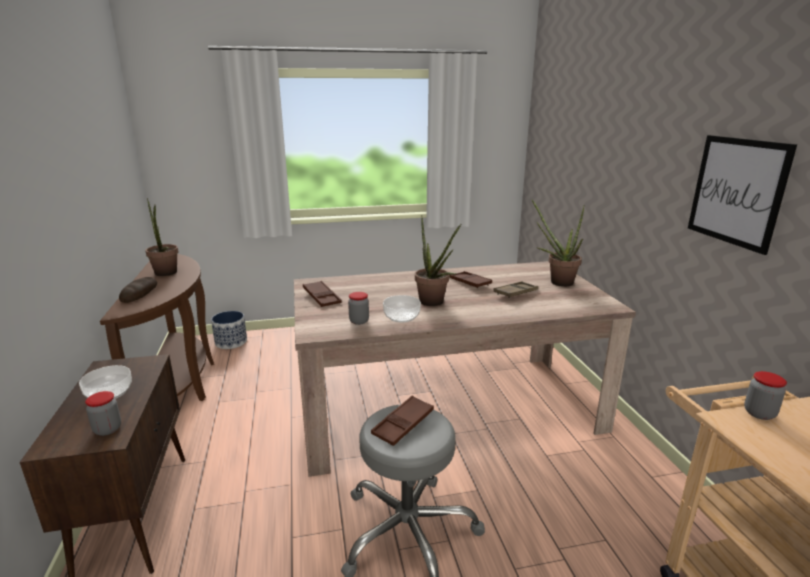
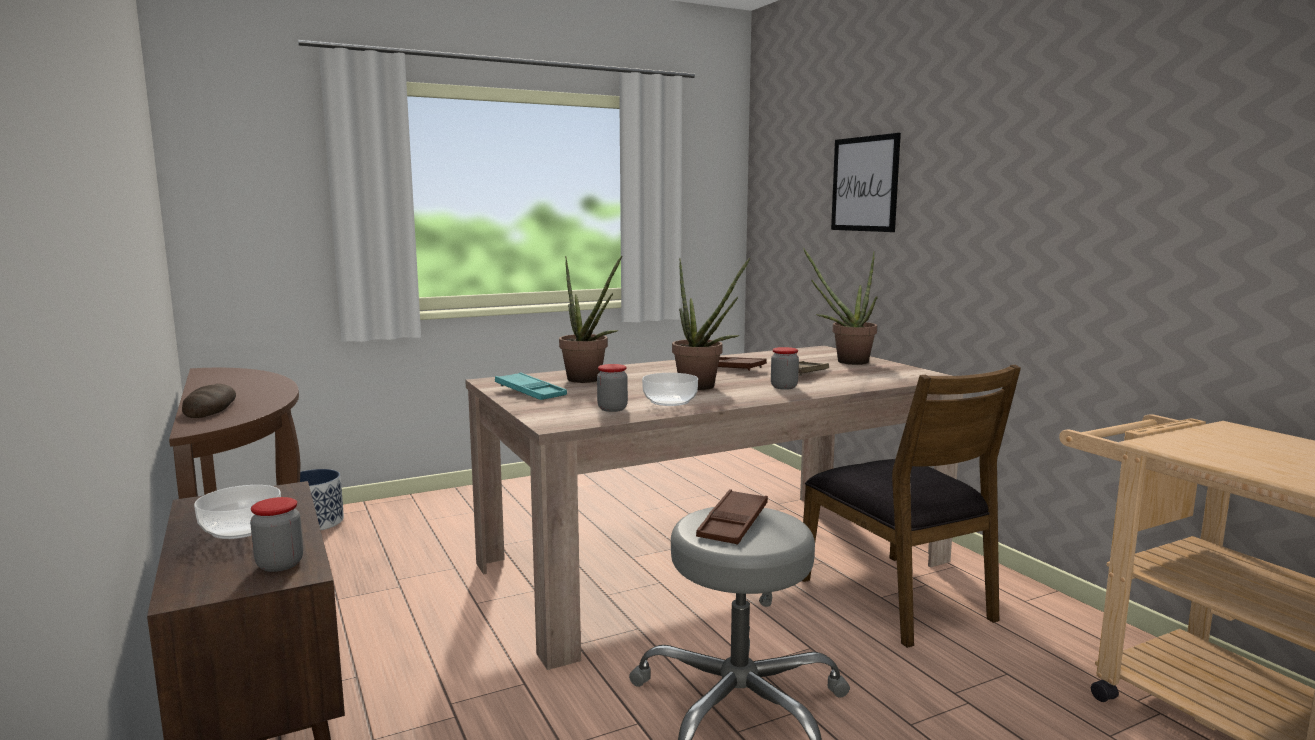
camera: 15 degrees left, 10 degrees down
(166, 274) = (237, 387): potted plant -> potted plant (589, 380)
(321, 297) = (530, 392): brown tray -> turquoise tray
(558, 458) = (898, 598): none -> brown chair
(736, 191) = (1078, 202): picture -> picture (864, 184)
(759, 413) = (1183, 435): jar -> jar (784, 387)

